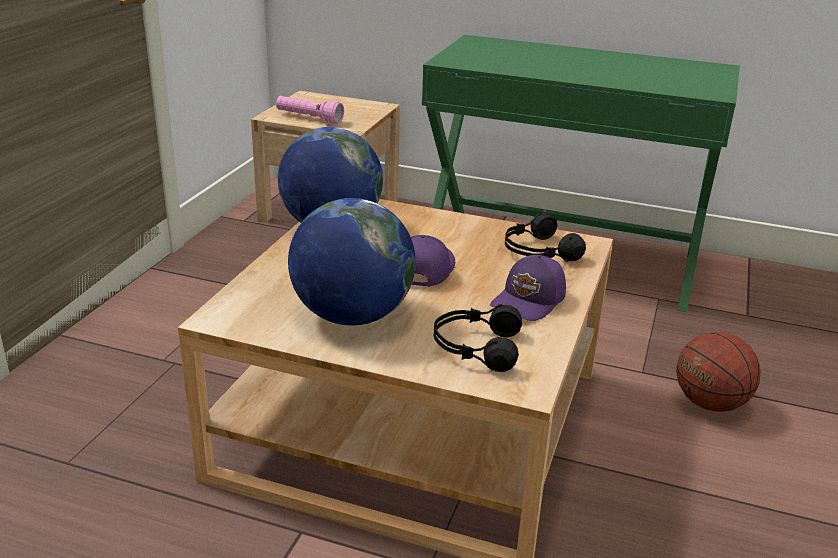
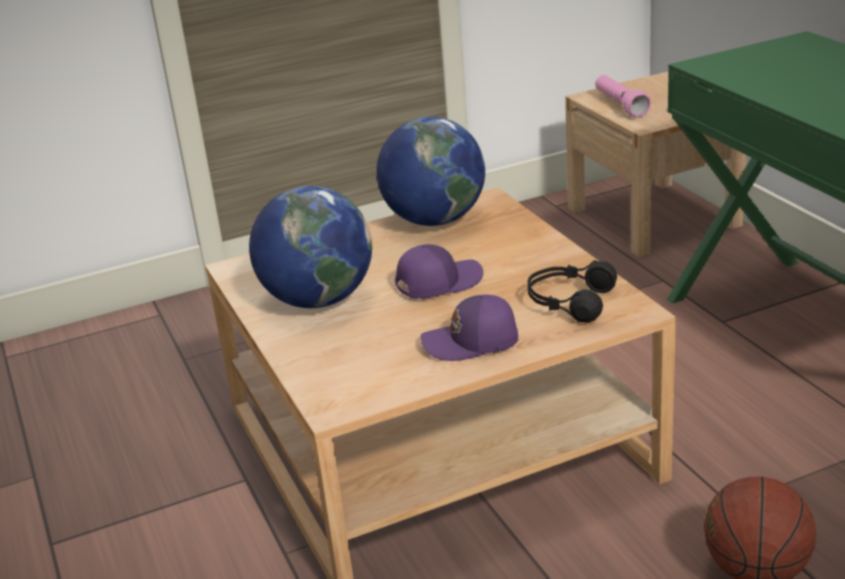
camera: 50 degrees right, 0 degrees up
(475, 348) = (356, 361): black headphones -> none

